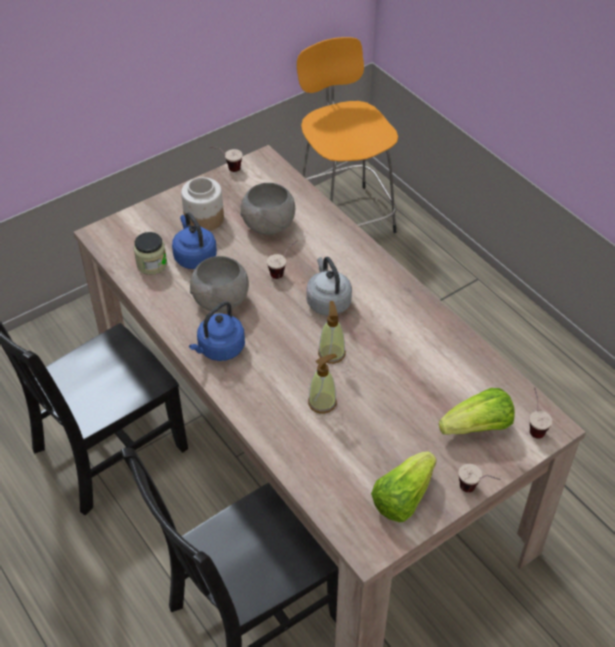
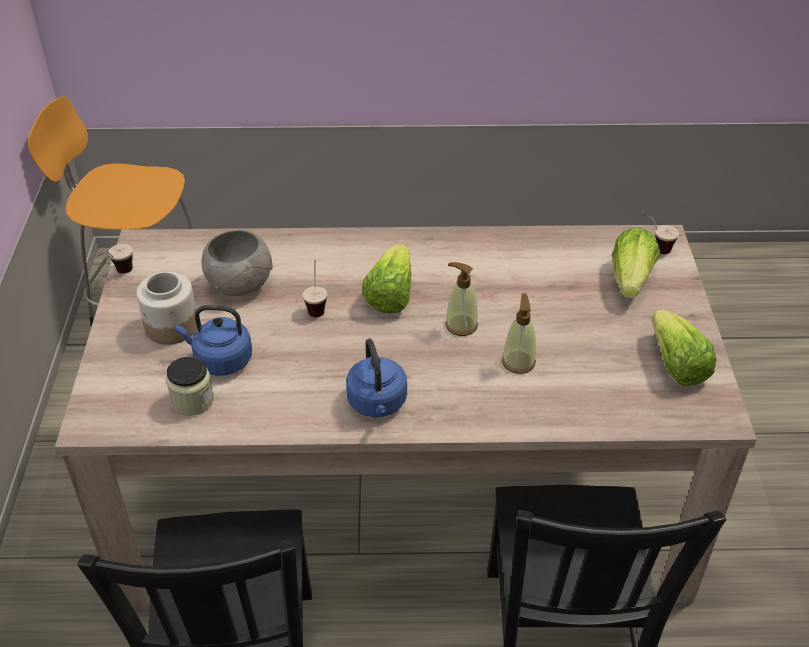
camera: 55 degrees left, 5 degrees down
(222, 300) = (309, 369): grey bowl -> none
(327, 301) = (390, 295): grey kettle -> lettuce
(476, 490) = (700, 316): cup -> none

